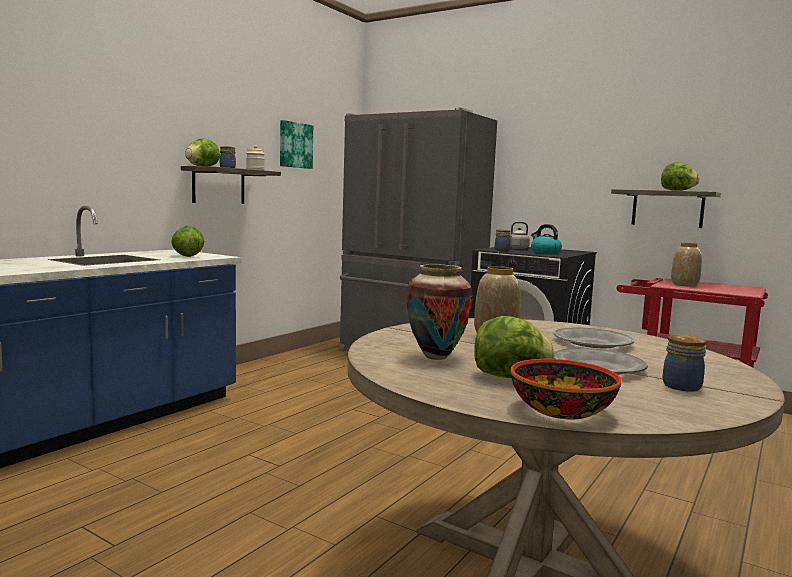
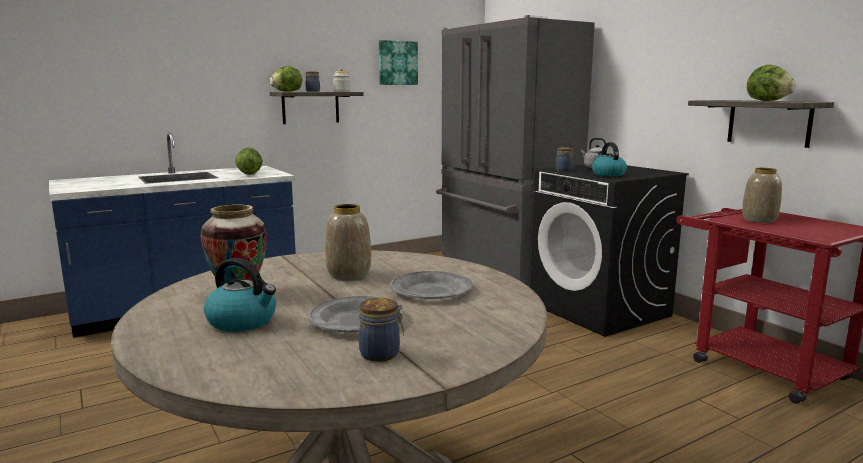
camera: 25 degrees right, 5 degrees up
(510, 377) = (243, 321): lettuce -> kettle
(563, 410) = (193, 363): bowl -> none

